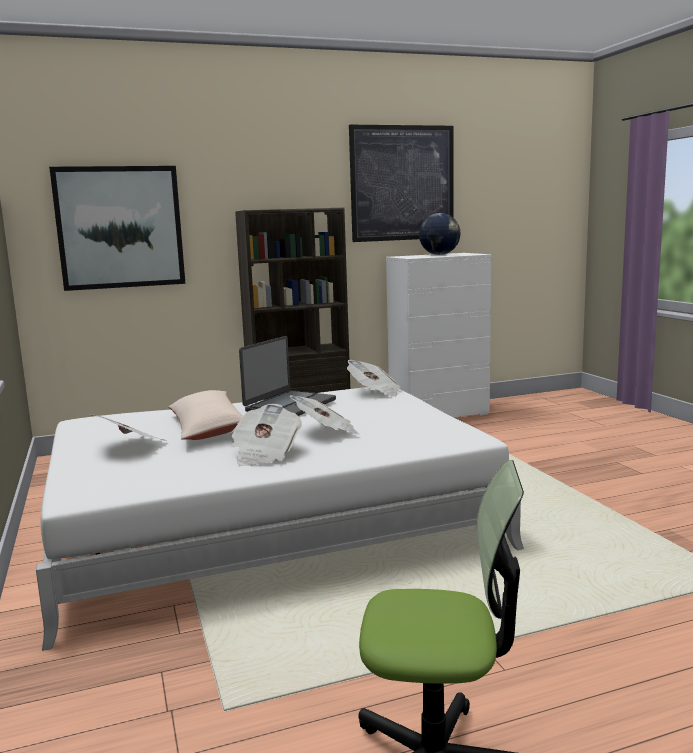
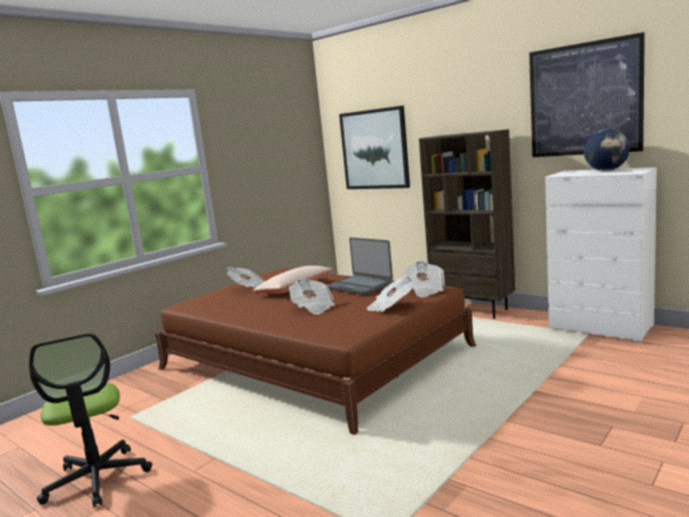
camera: 60 degrees right, 0 degrees up
(264, 454) = (262, 310): newspaper -> newspaper (391, 307)
(269, 524) = (314, 358): white bed -> brown bed
(289, 405) = (359, 286): laptop -> laptop turned 45 degrees clockwise

